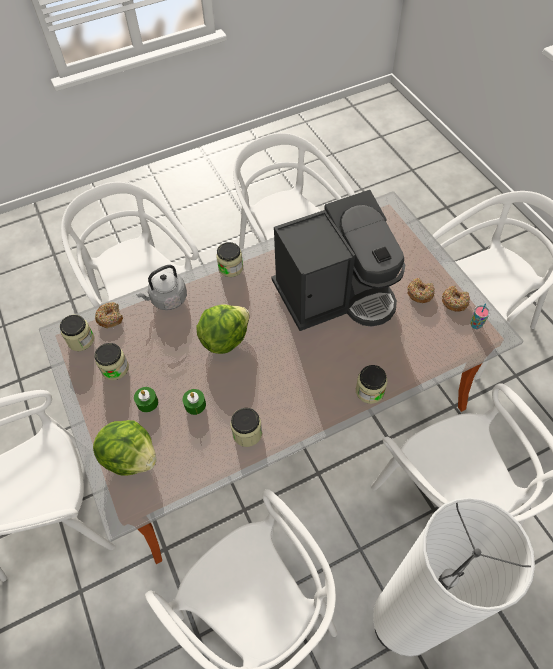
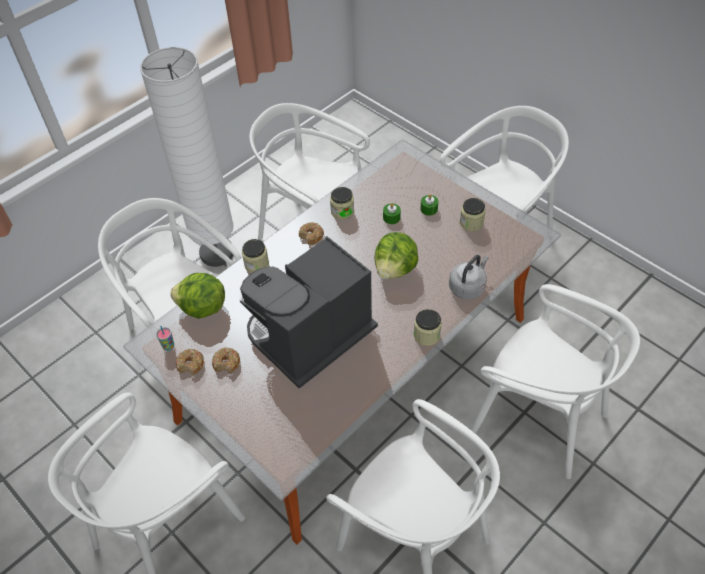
camera: 160 degrees right, 5 degrees down
(81, 340) = (516, 234): jar -> none
(110, 318) = (506, 257): donut -> donut (311, 236)
(131, 457) = (417, 177): lettuce -> lettuce (202, 308)

